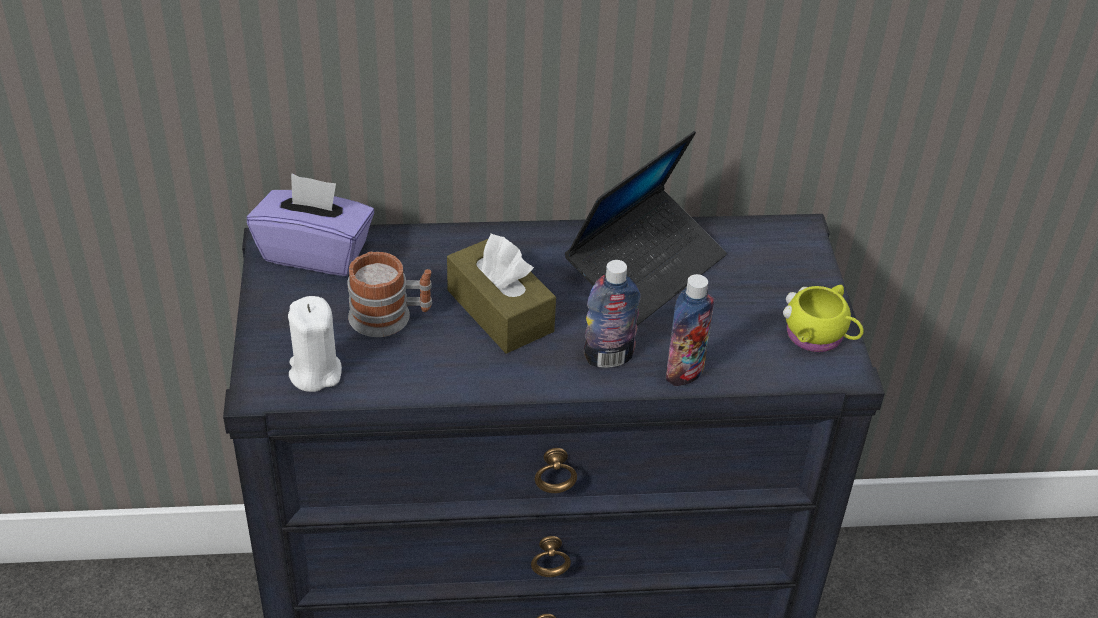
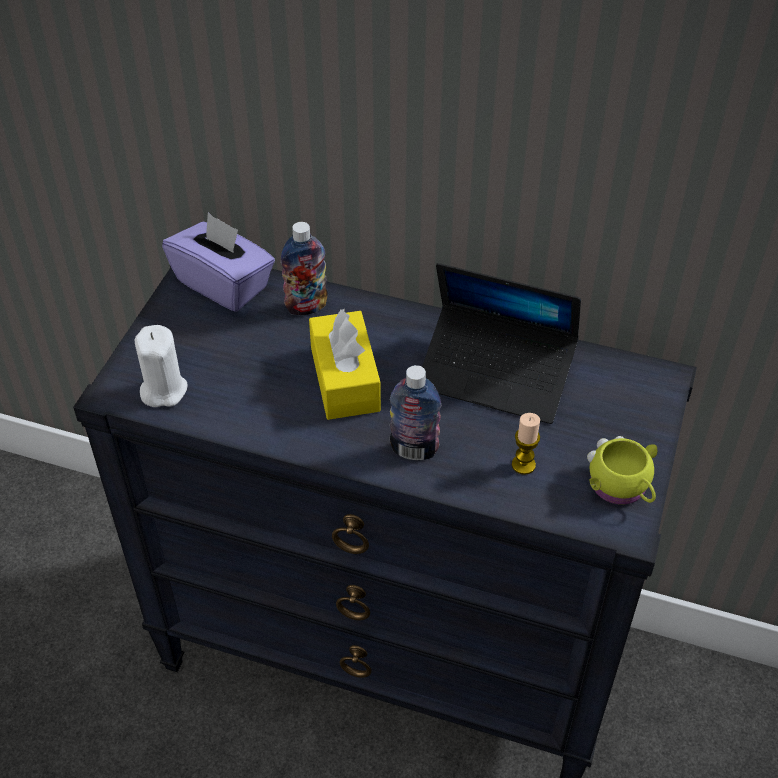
camera: 25 degrees right, 5 degrees up
(390, 317) = (251, 358): mug -> none
(500, 311) = (345, 379): brown tissue box -> yellow tissue box
(646, 268) = (496, 374): laptop -> laptop turned 45 degrees clockwise
(684, 372) = (474, 484): bottle -> bottle (306, 306)
(719, 342) = (523, 465): none -> candle

